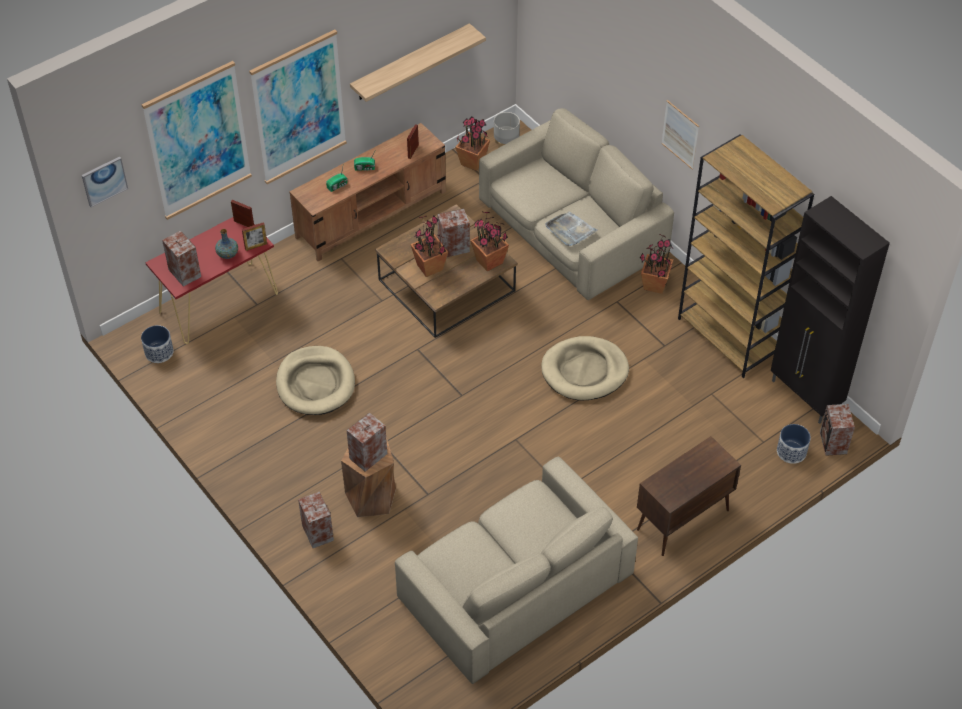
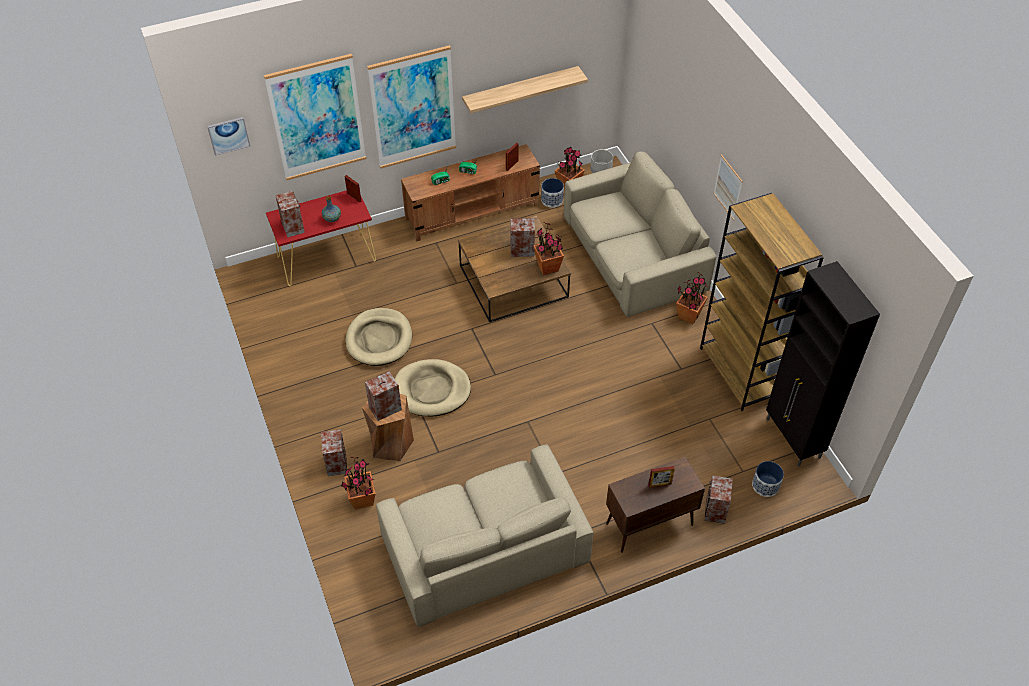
camera: 15 degrees right, 0 degrees up
(159, 352) = (266, 288): planter -> planter (552, 200)
(256, 246) = (357, 216): picture frame -> picture frame (659, 484)
(429, 267) = (496, 262): potted plant -> potted plant (362, 499)
(570, 230) = (623, 255): grey tray -> none
(584, 371) = (605, 376): beige dog bed -> beige dog bed (432, 390)
(833, 444) = (805, 487): speaker -> speaker (715, 511)

